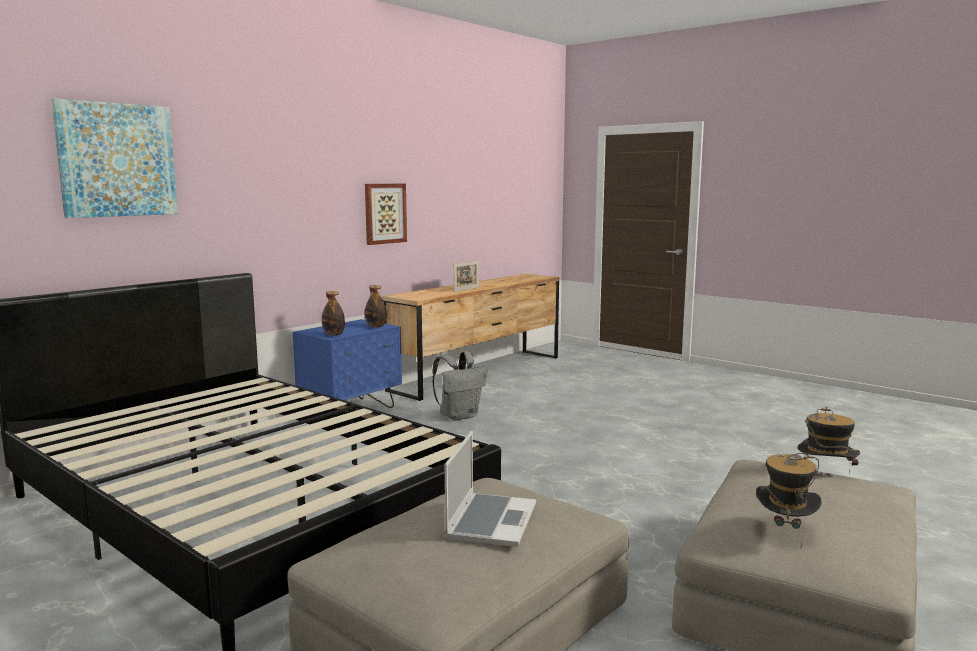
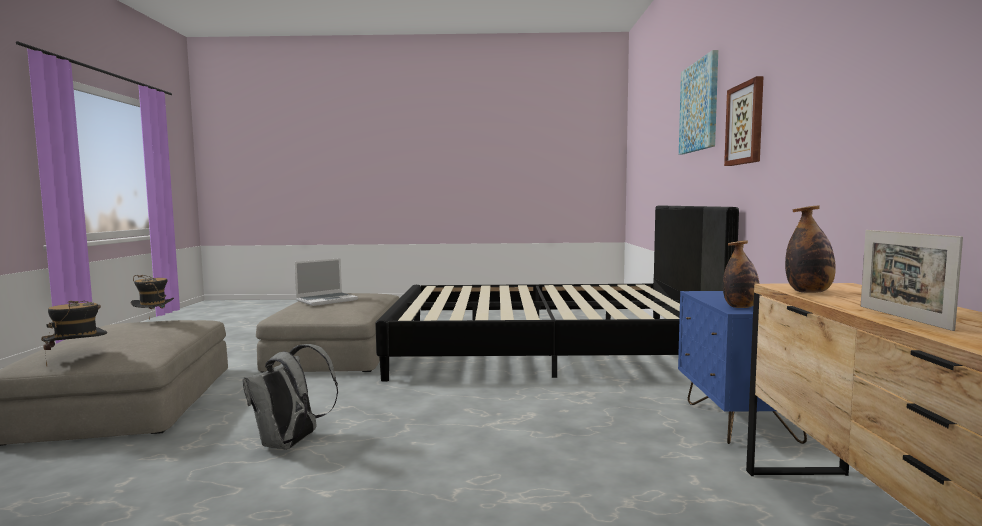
camera: 140 degrees right, 5 degrees down
(333, 335) = (709, 294): bottle -> bottle (809, 292)
(384, 213) = (895, 115): picture -> picture (745, 124)
(459, 416) = (623, 463): grey backpack -> grey backpack (291, 444)
(490, 521) = (327, 300): laptop -> laptop turned 105 degrees counterclockwise

